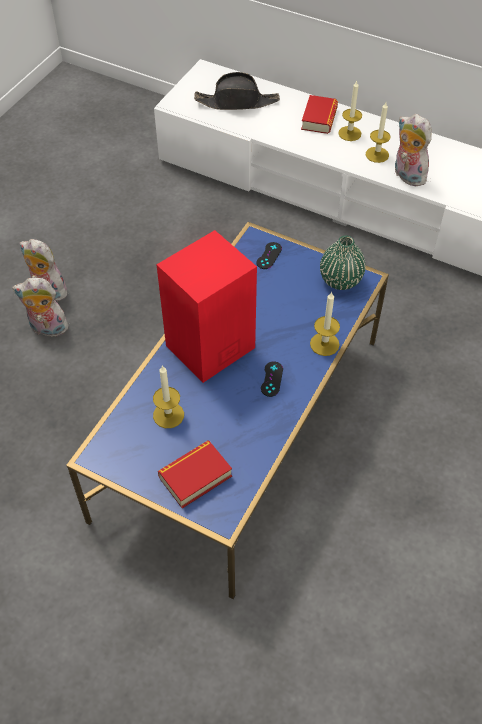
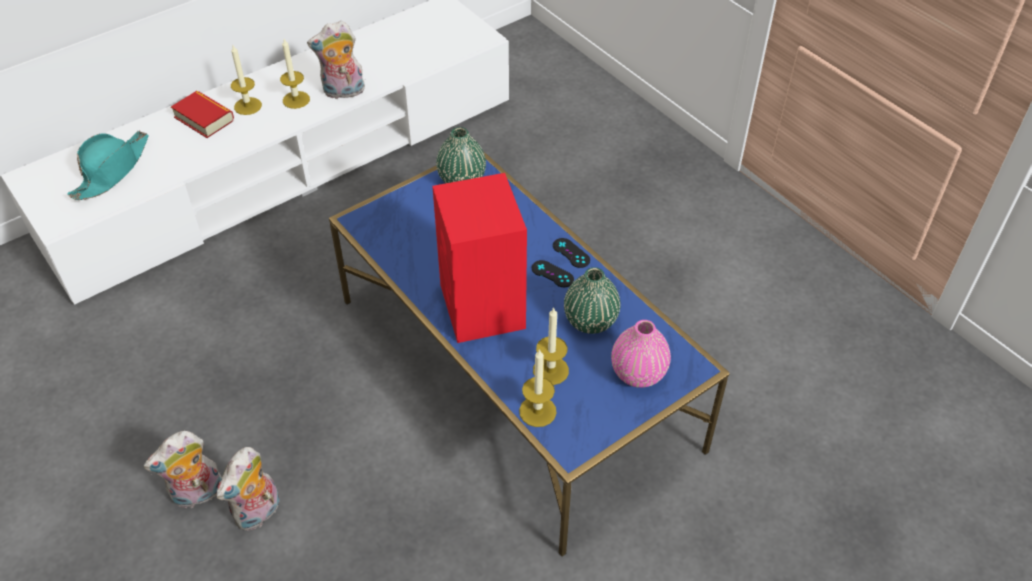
camera: 65 degrees left, 5 degrees down
(195, 477) = (638, 373): book -> pink vase
(235, 423) = (590, 321): none -> green vase
(237, 102) = (112, 170): black hat -> turquoise hat
(269, 256) = (391, 218): black game controller -> black game controller (571, 253)
(324, 344) = (533, 221): candle -> candle (537, 411)

